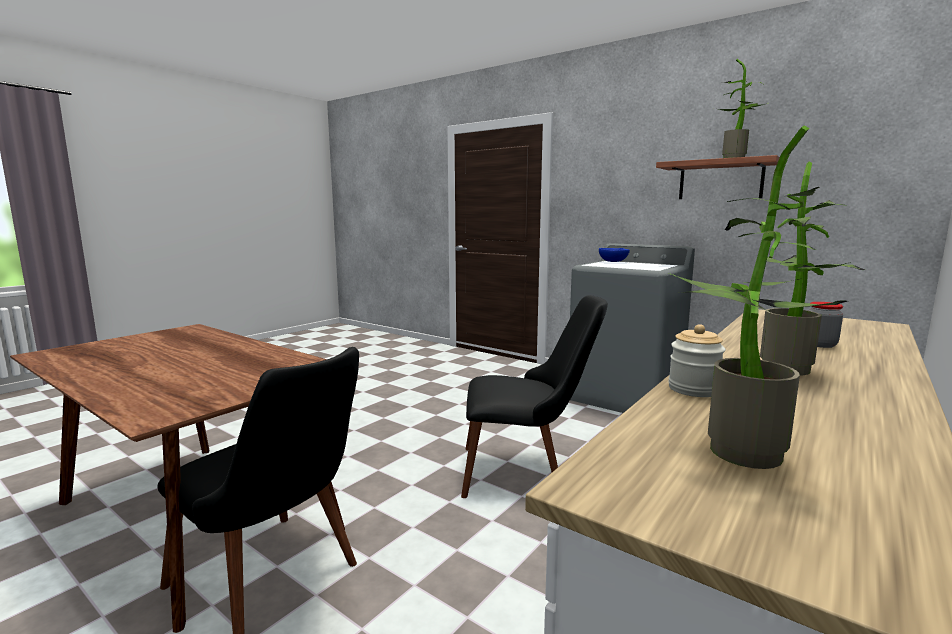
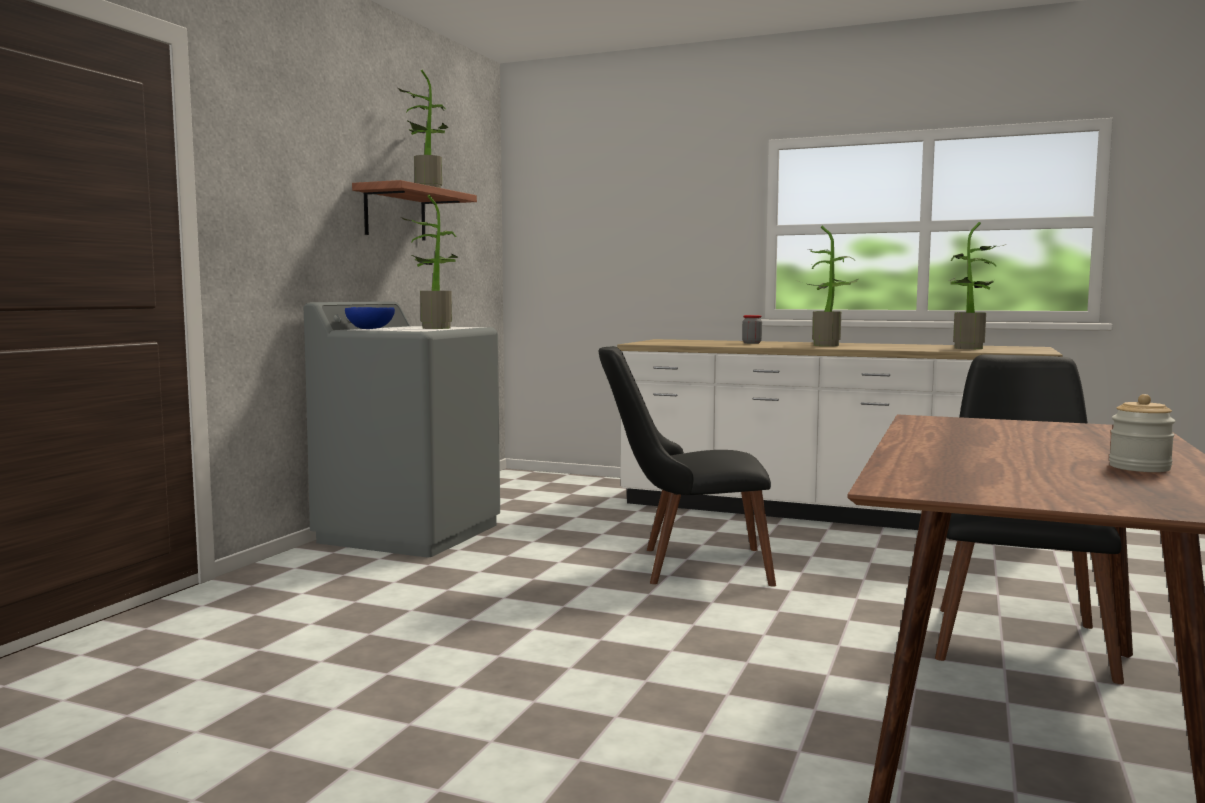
camera: 105 degrees left, 5 degrees down
(527, 471) = (685, 566): black chair -> black chair turned 75 degrees counterclockwise
(629, 266) = (434, 328): none -> potted plant
(694, 389) = (896, 349): jar -> jar (1139, 467)

